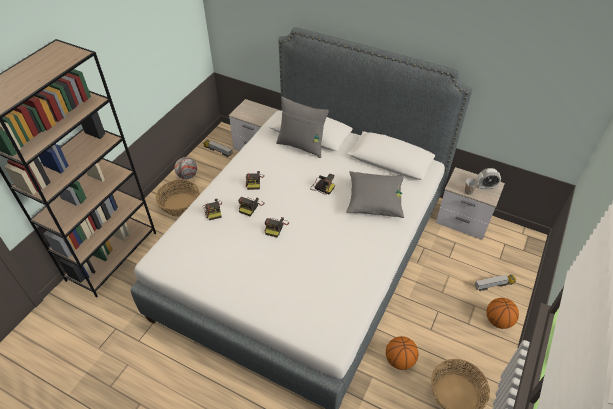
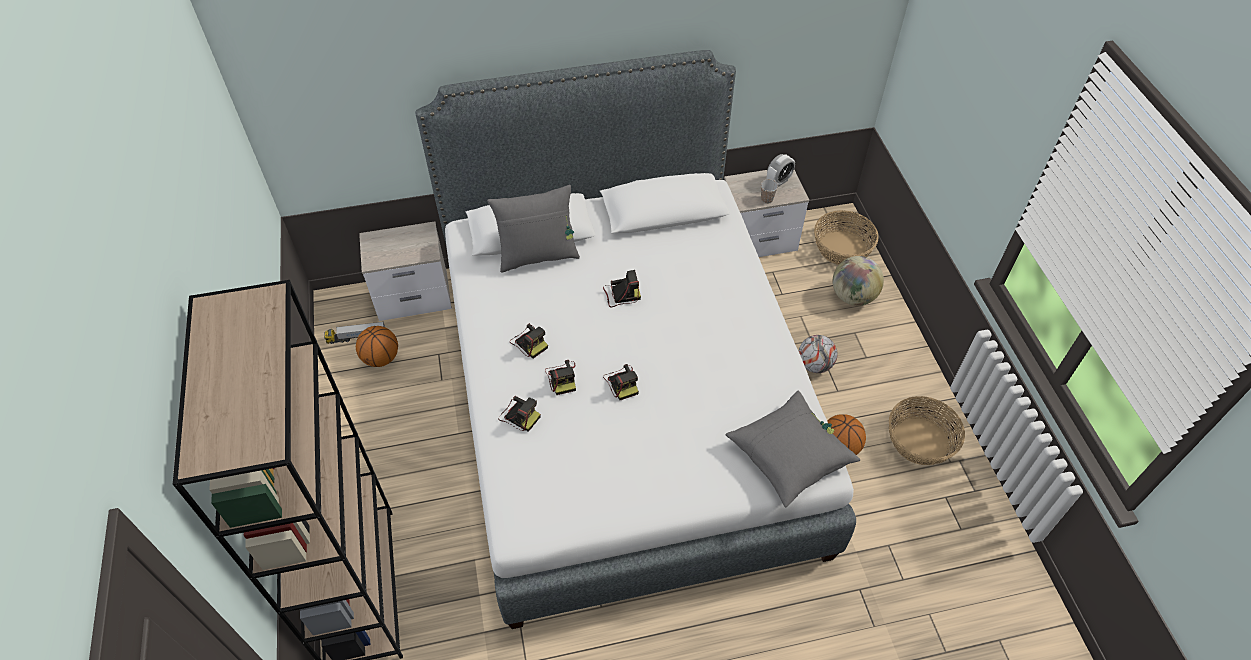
camera: 40 degrees left, 5 degrees up
(180, 204) = (384, 449): basket -> basket (842, 248)
(187, 176) = (349, 402): football -> football (814, 365)
(374, 201) = (699, 275): grey pillow -> grey pillow (789, 456)
(494, 285) = (852, 296): toy truck -> globe
(498, 321) = (890, 333): basketball -> basketball (381, 358)

